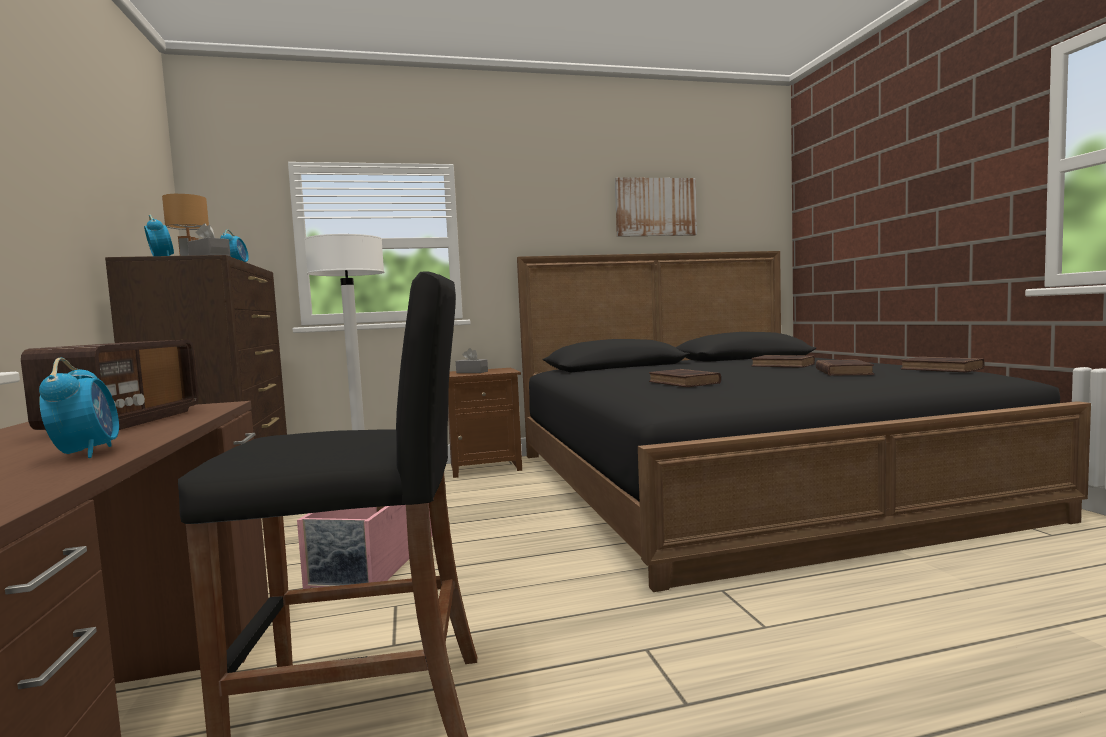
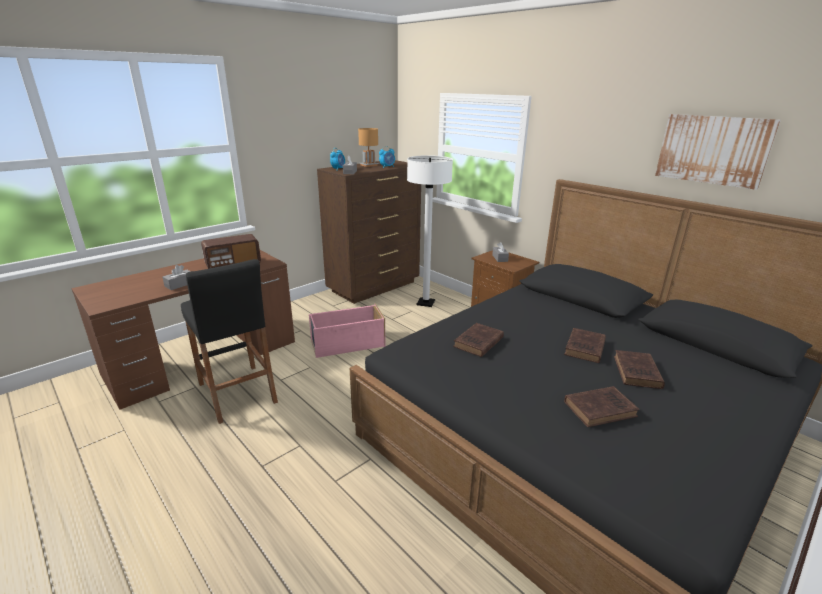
camera: 60 degrees right, 20 degrees up
(86, 453) = (180, 284): alarm clock -> grey tissue box
(943, 369) = (683, 476): brown book -> brown book (584, 348)

